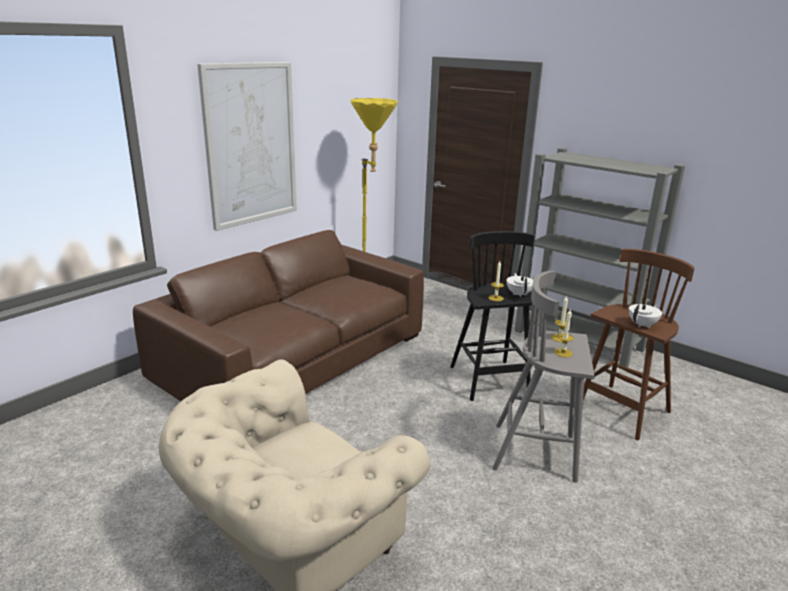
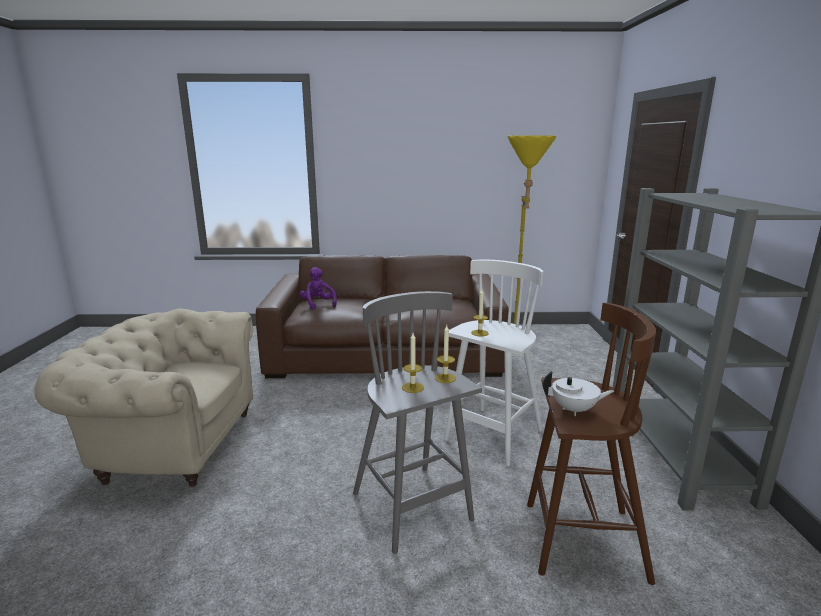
camera: 50 degrees right, 5 degrees down
(247, 328) = (318, 304): none -> purple plush toy
(251, 145) = (413, 171): picture -> none
(490, 381) = (492, 436): black stool -> white stool
(519, 294) = (511, 338): white teapot -> none

